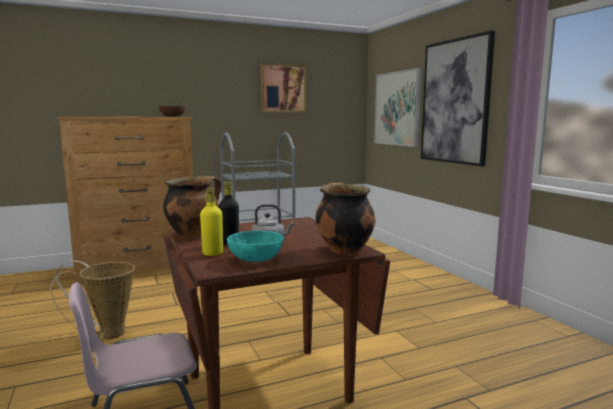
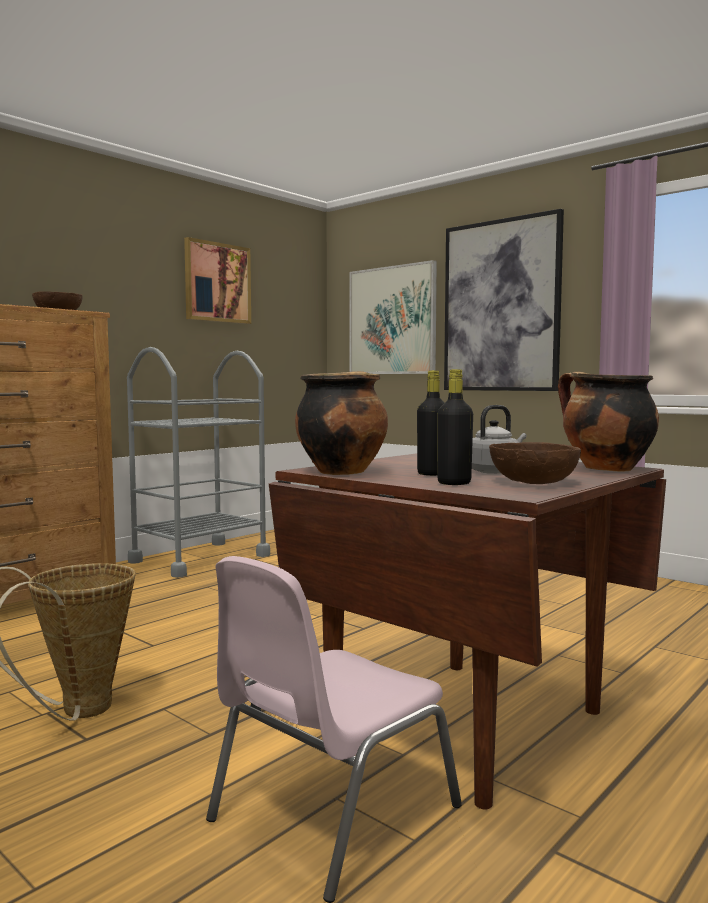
camera: 25 degrees left, 5 degrees down
(212, 253) = (454, 483): yellow bottle -> black bottle
(255, 259) = (533, 482): turquoise bowl -> brown bowl

